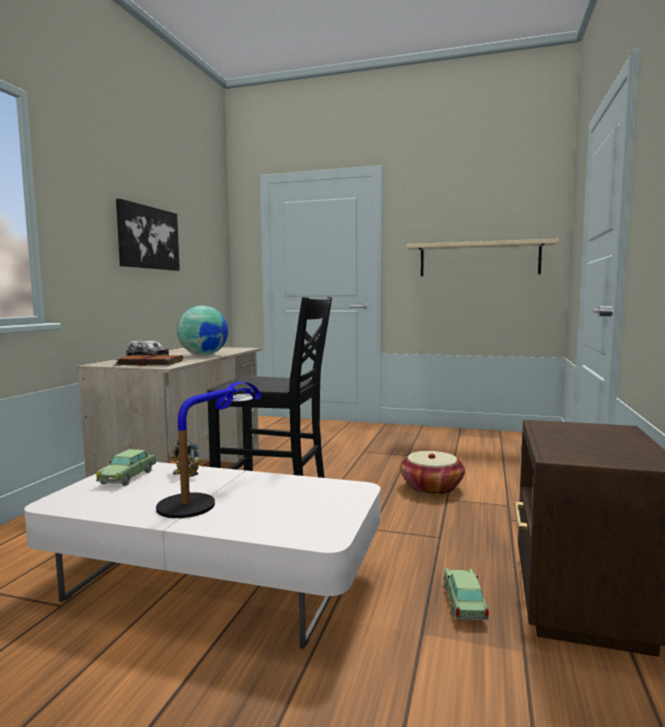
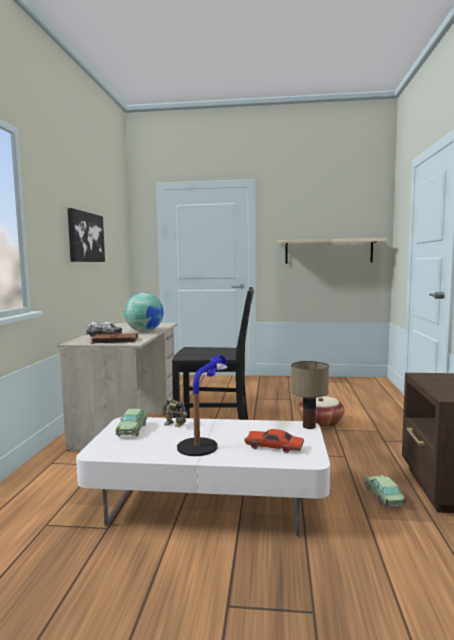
camera: 10 degrees left, 0 degrees up
(289, 514) = (274, 447): none -> red toy car
(364, 489) = (309, 426): none -> table lamp

